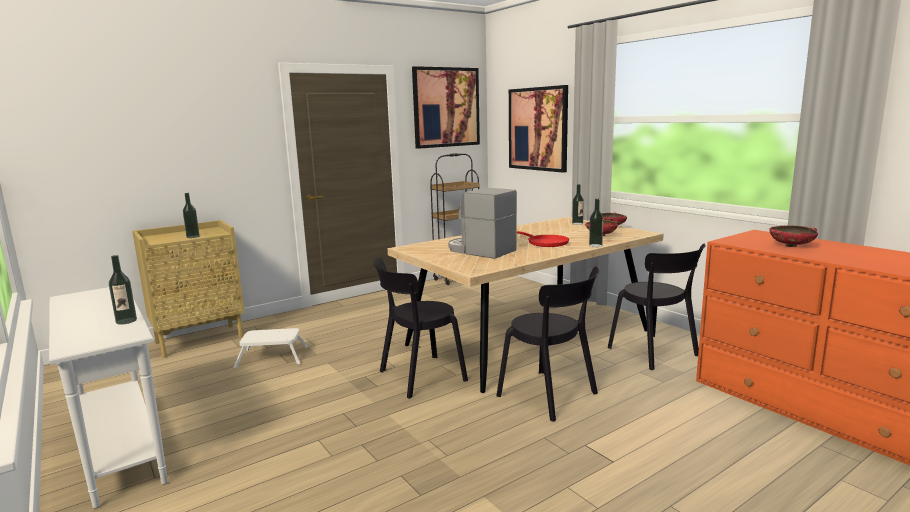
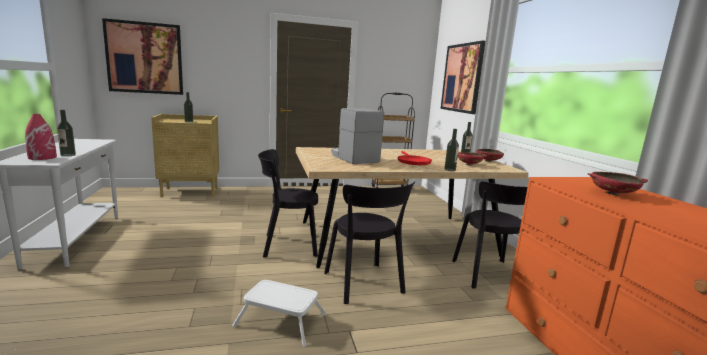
camera: 20 degrees right, 0 degrees up
(100, 332) = (42, 157): none -> red vase
(272, 356) = (216, 210): white step ladder -> white step ladder (281, 320)
(446, 107) = (399, 57): picture -> picture (145, 58)

